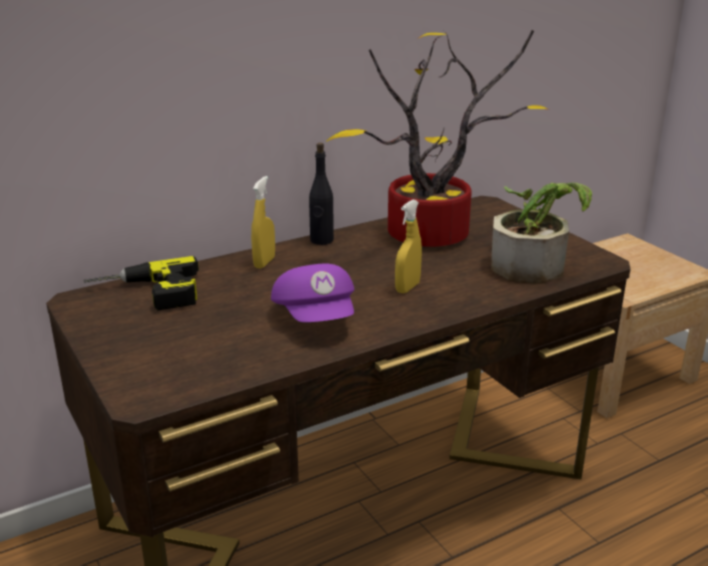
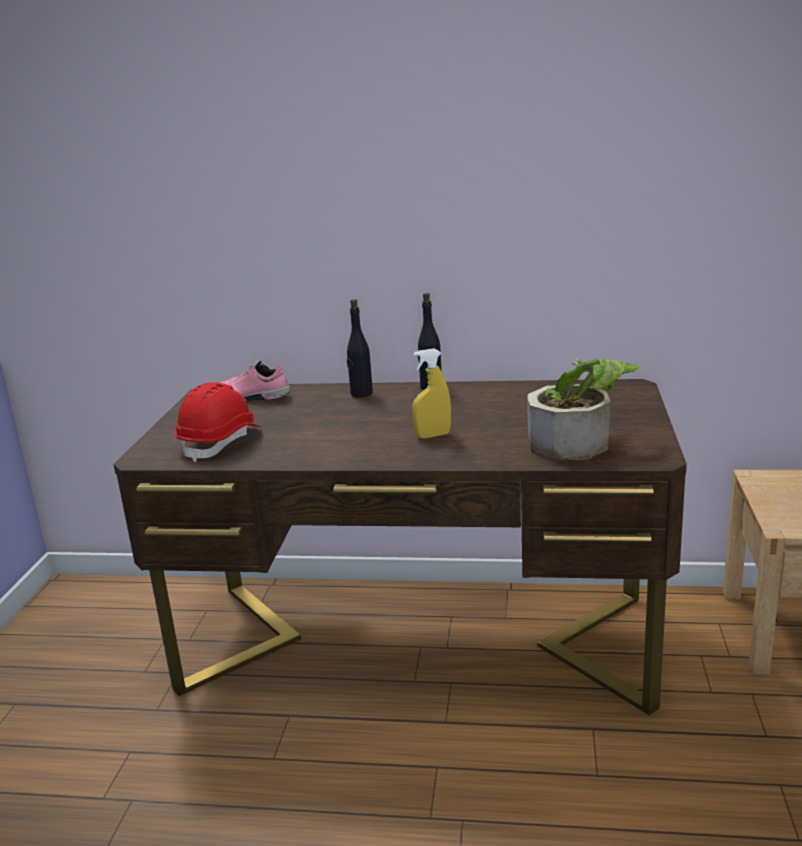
camera: 40 degrees right, 5 degrees down
(146, 294) = (251, 397): power drill -> pink shoe
(205, 354) = (221, 442): none -> red hard hat
(264, 262) = (361, 394): yellow spray bottle -> black bottle
(317, 317) = (329, 439): purple cap -> none
(427, 238) = (521, 403): potted plant -> none

